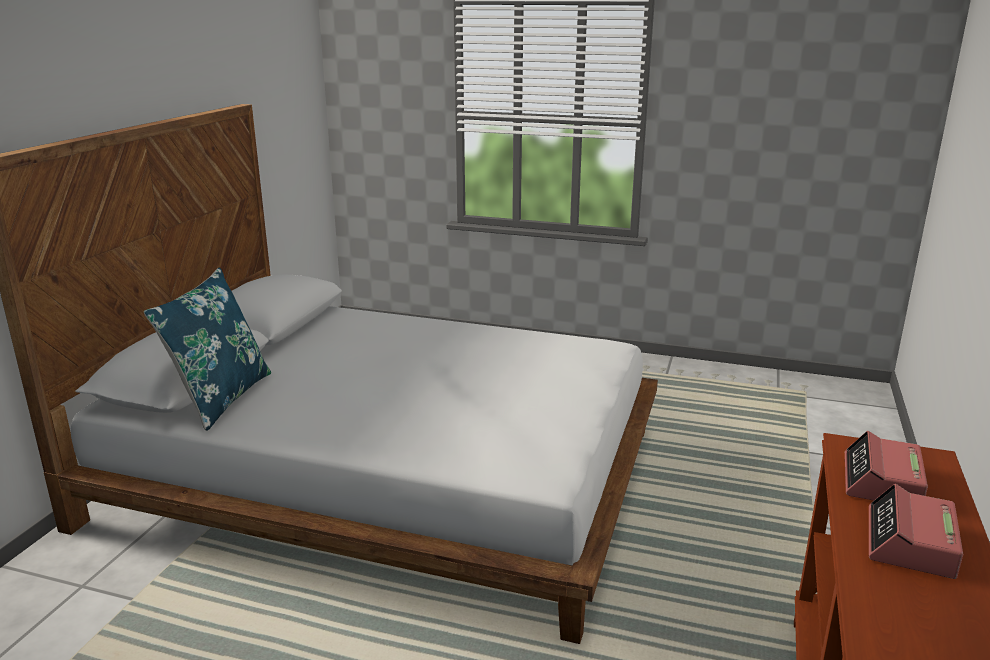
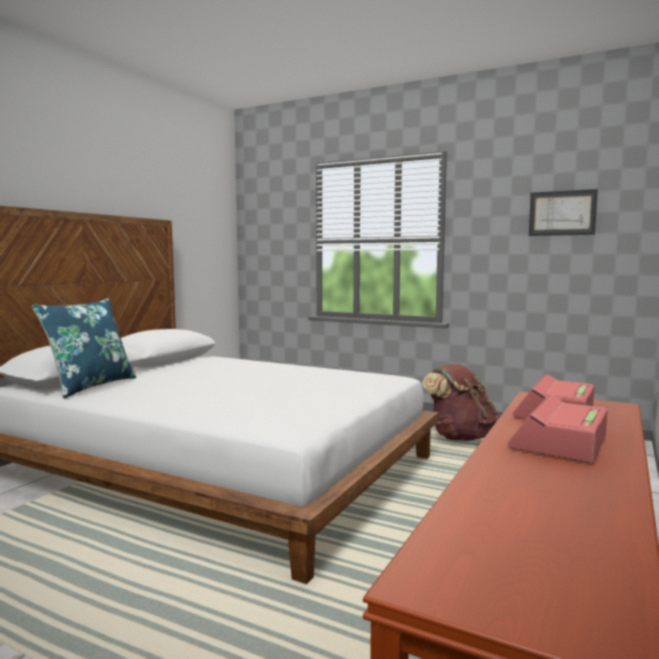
camera: 10 degrees right, 15 degrees down
(670, 395) = (460, 437): none -> brown backpack
(810, 99) = (562, 213): none -> picture

